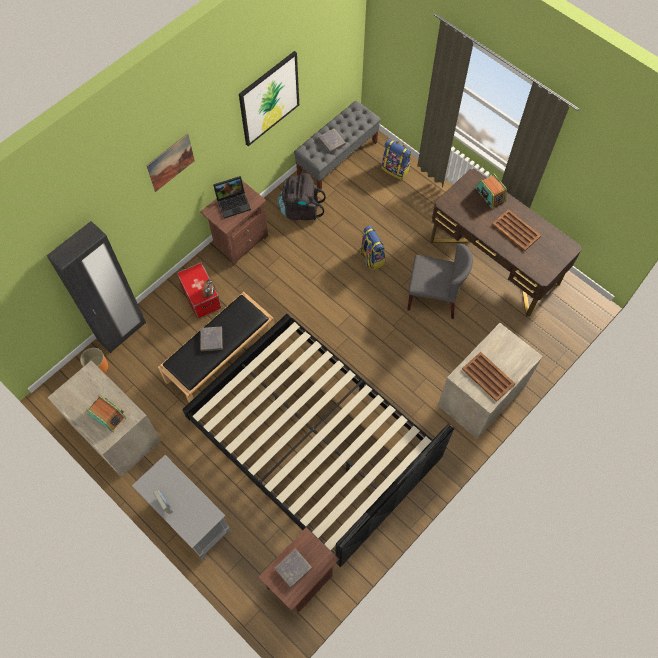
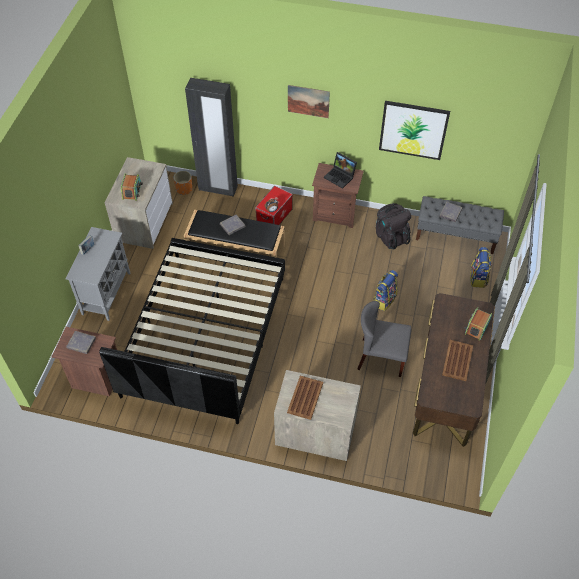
camera: 60 degrees right, 10 degrees down
(433, 297) = (381, 357): grey chair -> grey chair turned 120 degrees clockwise

